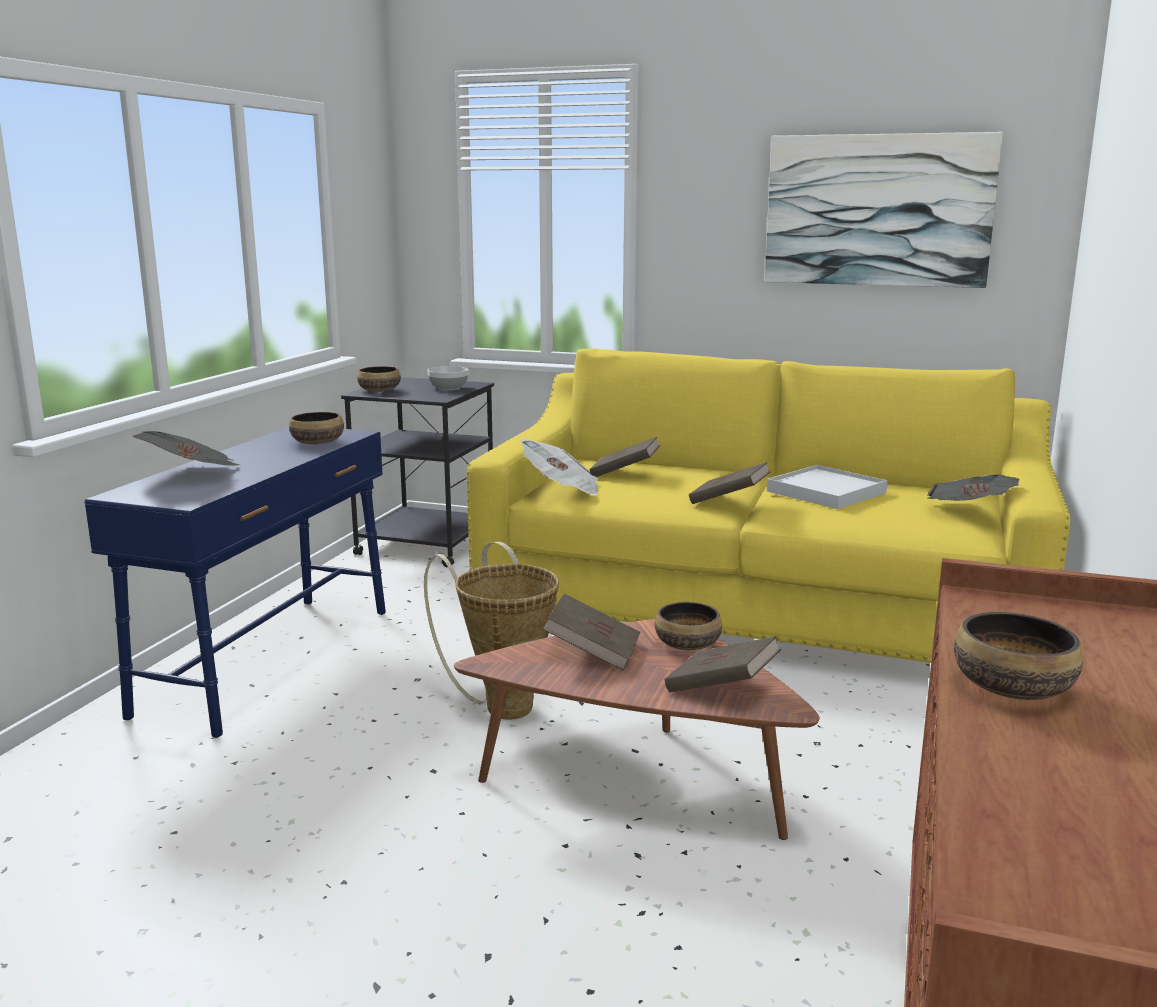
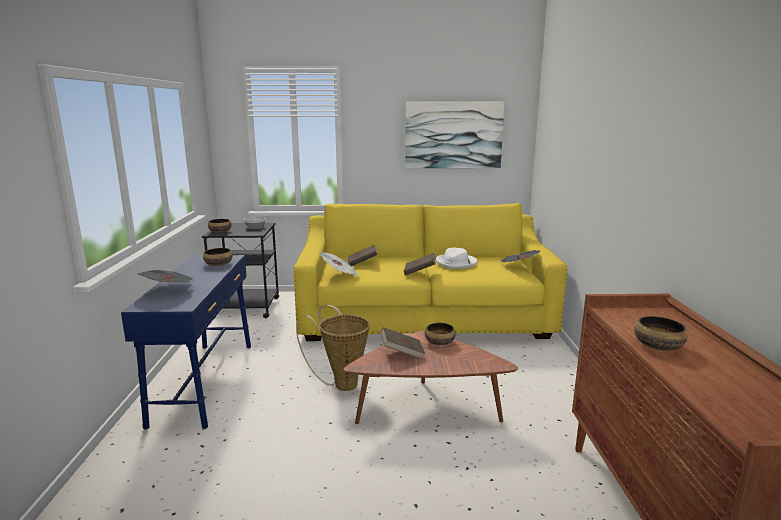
camera: 20 degrees left, 0 degrees up
(721, 688) = (469, 360): brown book -> none
(826, 492) = (456, 263): white tray -> white hat

